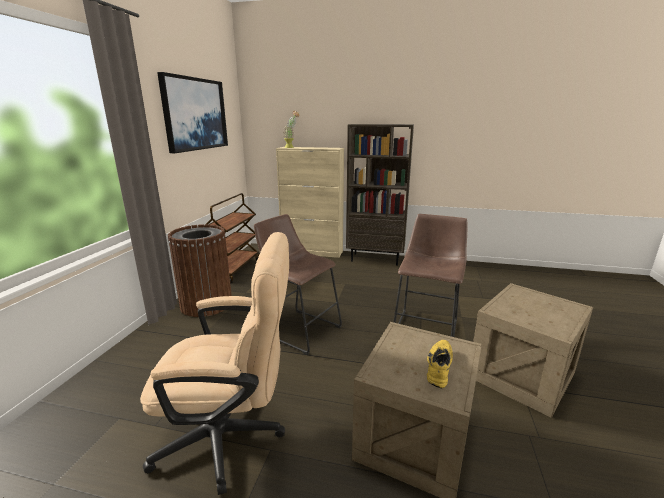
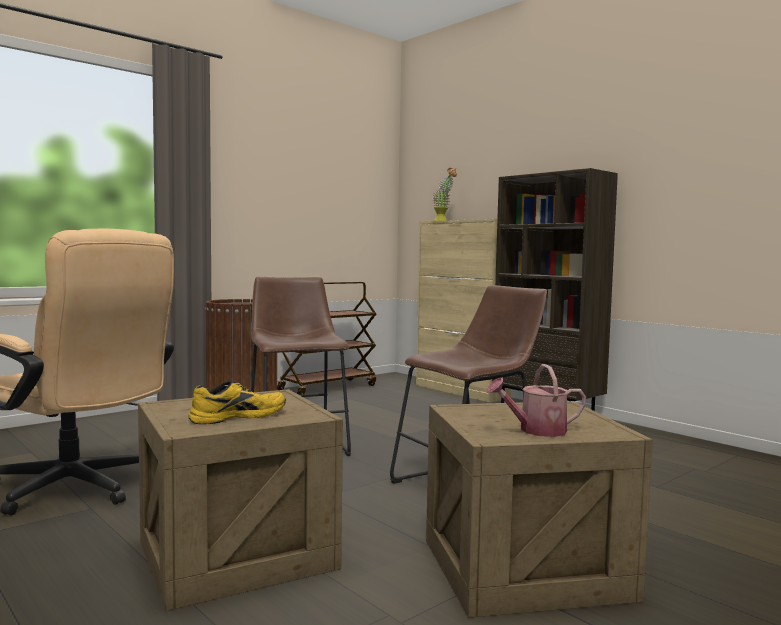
camera: 35 degrees right, 15 degrees down
(195, 114) = (304, 170): picture -> none
(557, 318) = (536, 430): none -> watering can

